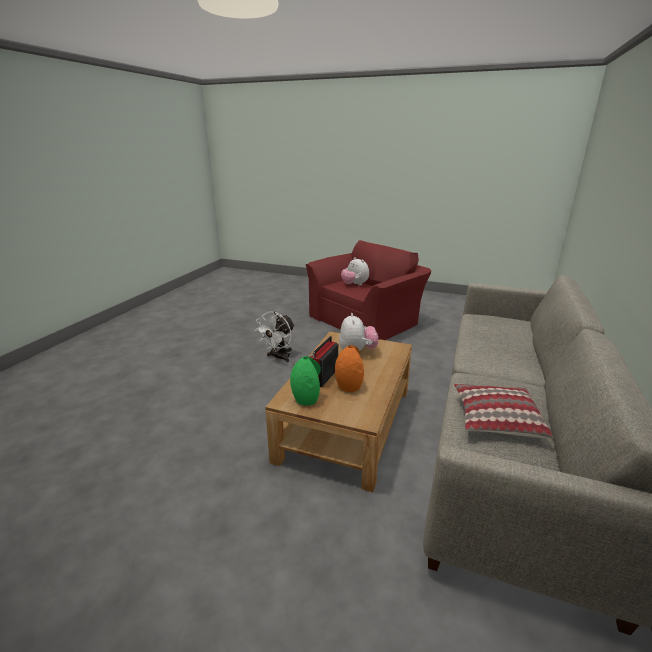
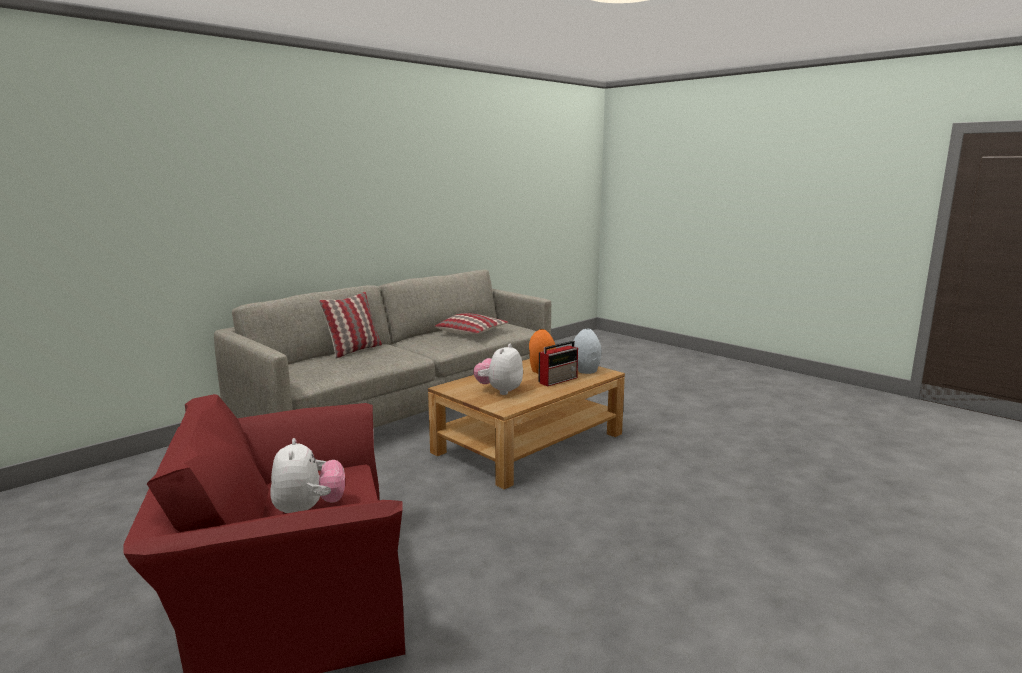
camera: 155 degrees left, 10 degrees down
(279, 357) = (561, 539): white fan -> none
(306, 399) = (586, 371): green vase -> grey vase
(527, 350) = (354, 350): none -> pillow

